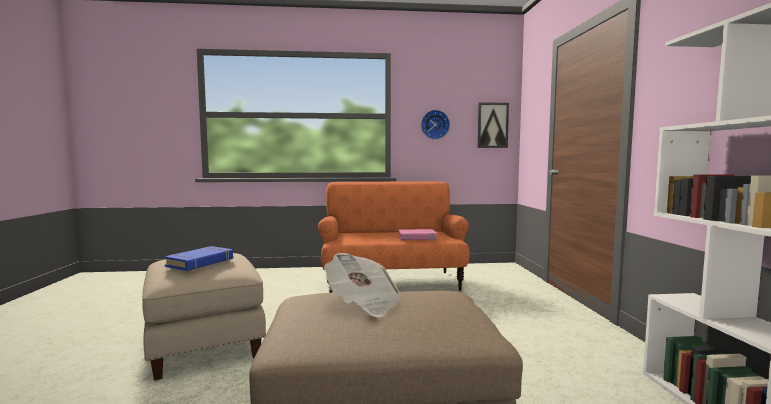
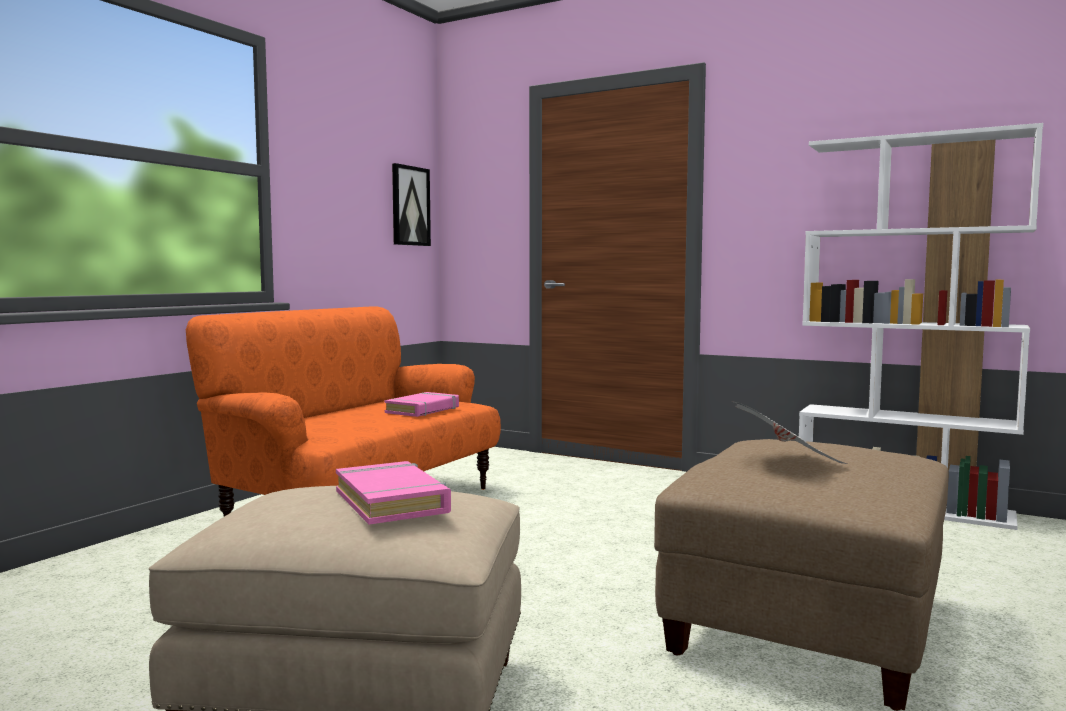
camera: 55 degrees left, 0 degrees up
(200, 262) = (392, 501): blue book -> pink book
(434, 124) = (337, 197): wall clock -> none

